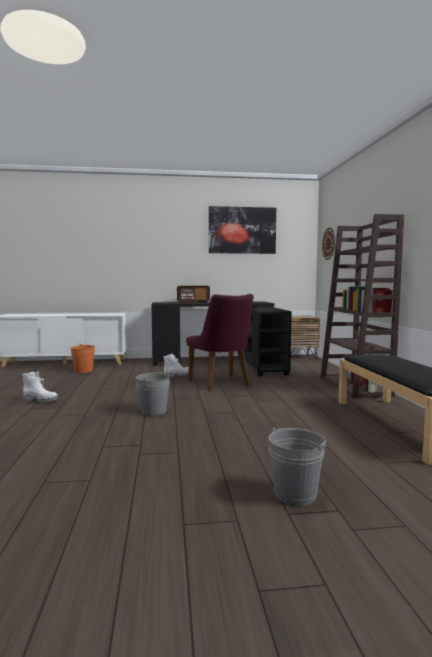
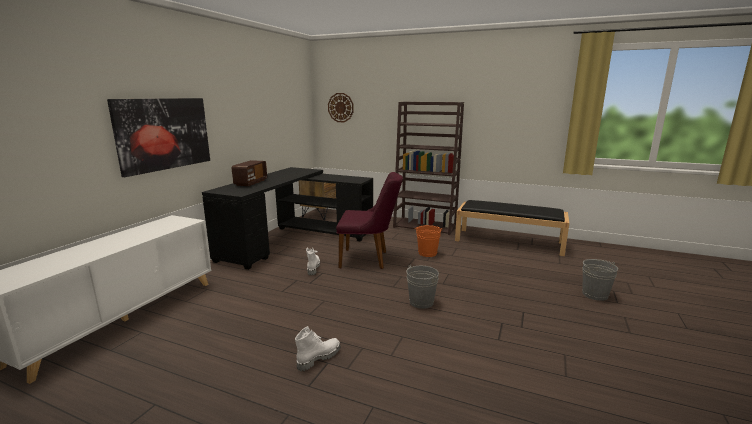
camera: 60 degrees left, 10 degrees up
(83, 371) = (201, 312): orange bucket -> orange bucket (427, 253)
(242, 230) = (267, 92): picture -> picture (164, 134)

